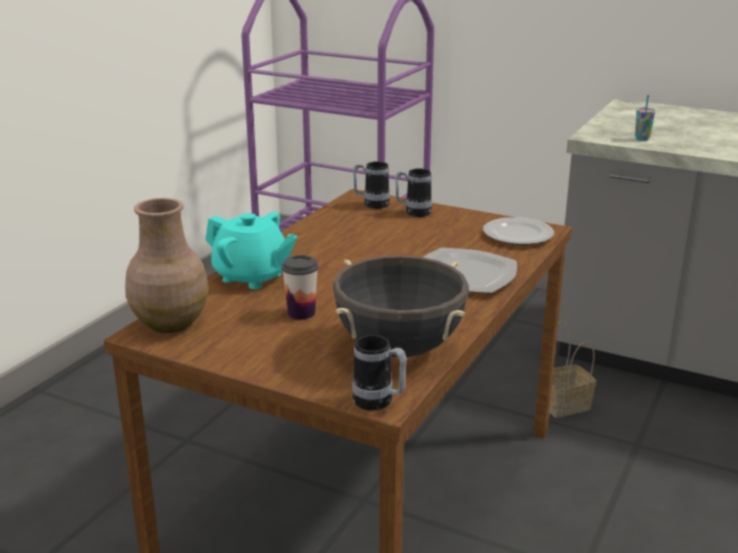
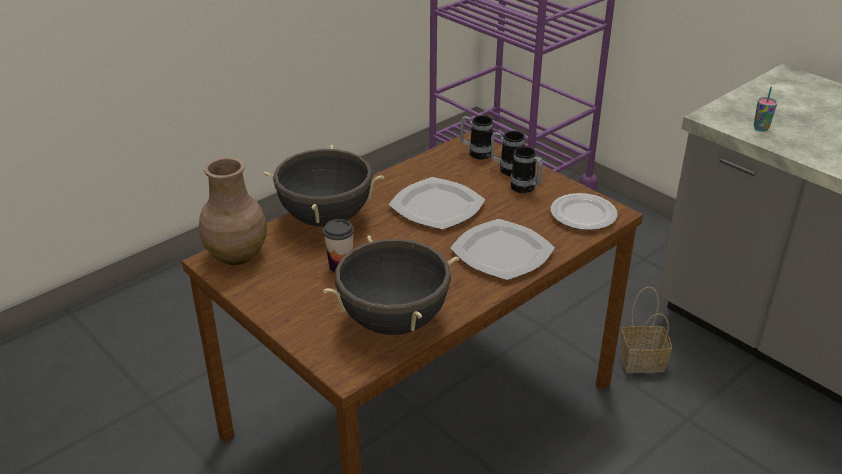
camera: 20 degrees right, 10 degrees up
(252, 277) = (325, 218): turquoise teapot -> black cooking pot
(367, 250) = (437, 207): none -> plate
(379, 403) = (342, 372): mug -> mug (525, 189)

